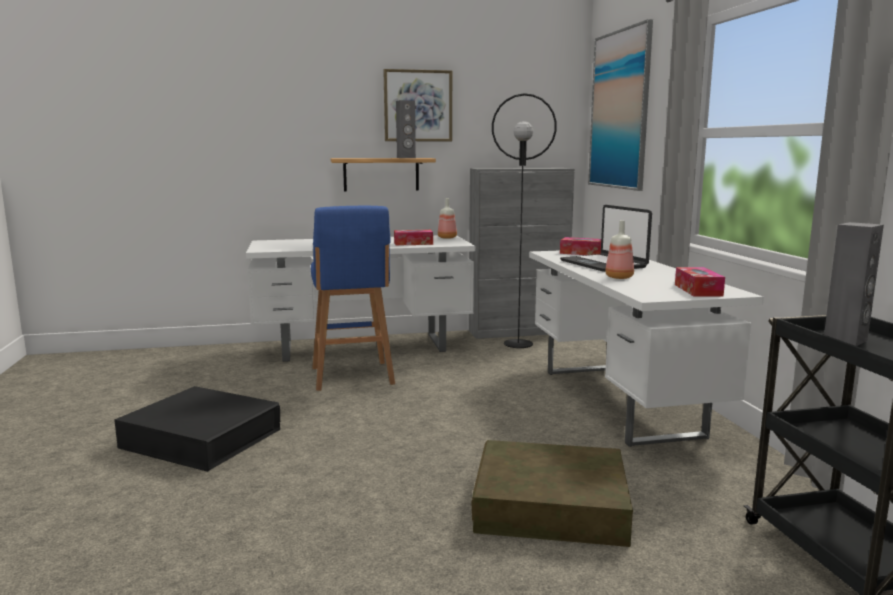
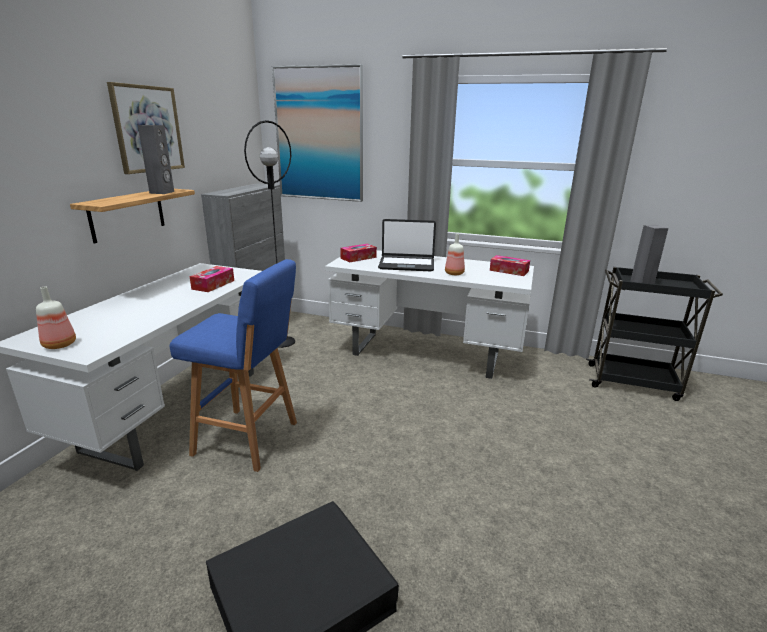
camera: 60 degrees left, 10 degrees up
(447, 237) = (209, 268): bottle -> bottle (59, 344)
(551, 505) = (553, 434): brown storage box -> none

